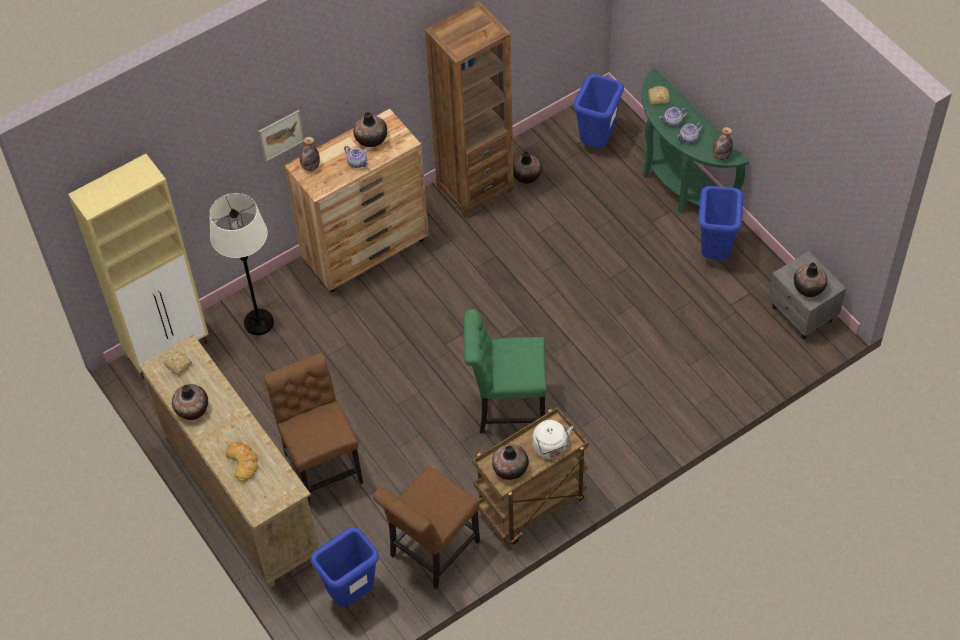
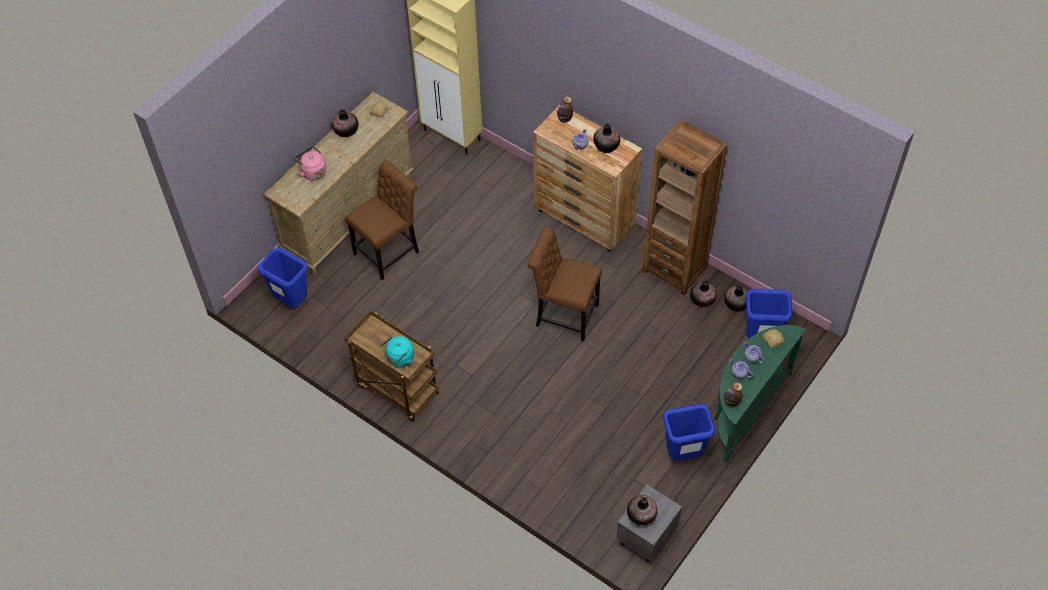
camera: 70 degrees right, 0 degrees up
(243, 462) = (313, 172): bread -> pink kettle
(259, 322) = (495, 177): white floor lamp -> none
(281, 135) = (566, 83): picture -> none
(431, 552) = (338, 338): brown chair -> brown chair (563, 314)
(506, 407) = (476, 349): green chair -> none
(510, 469) = (373, 338): vase -> vase (736, 304)
(551, 448) = (399, 359): white kettle -> turquoise kettle

